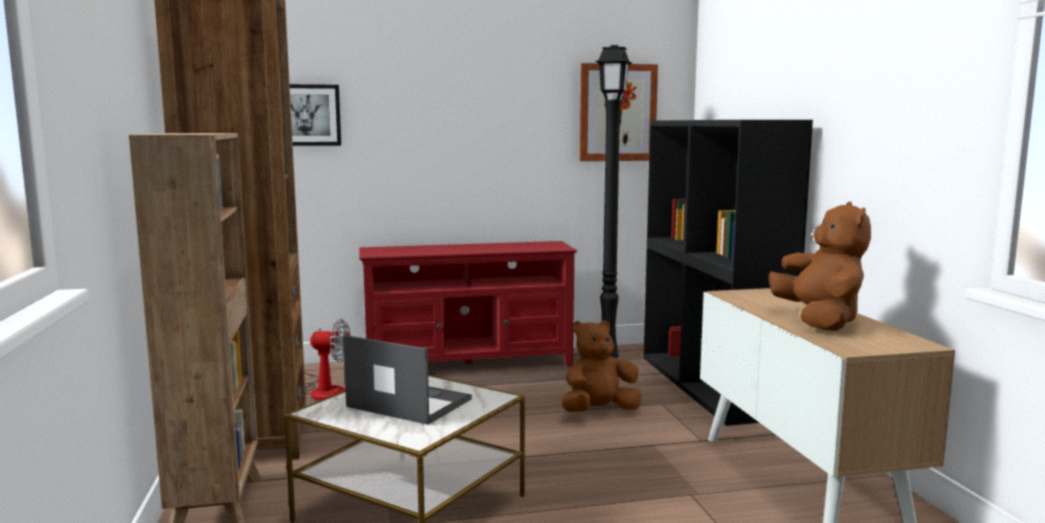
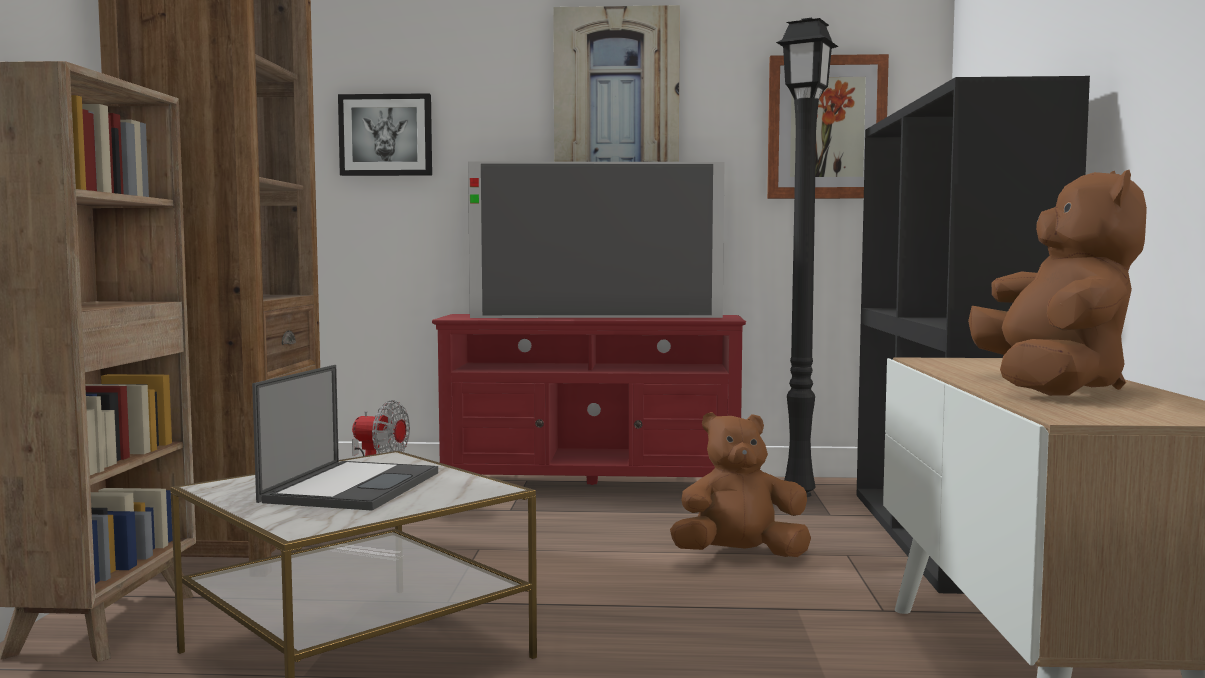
camera: 15 degrees right, 5 degrees down
(407, 403) = (352, 486): laptop -> laptop turned 60 degrees clockwise
(473, 249) = (596, 317): none -> television
(476, 94) = (616, 104): none -> picture

